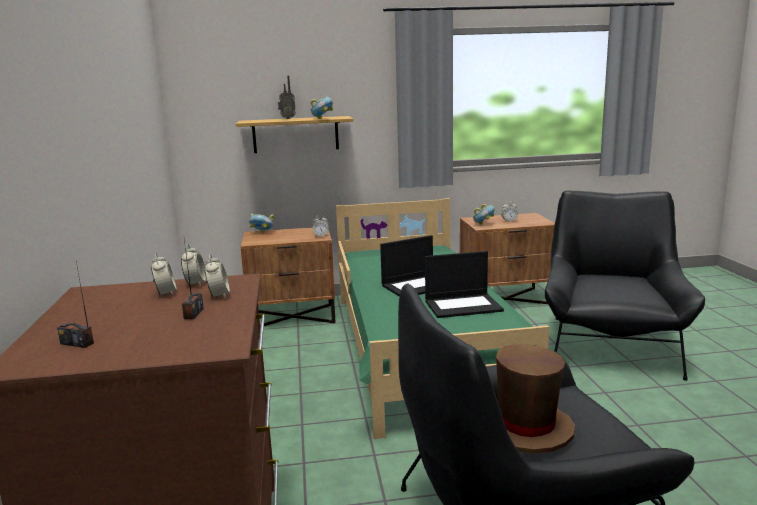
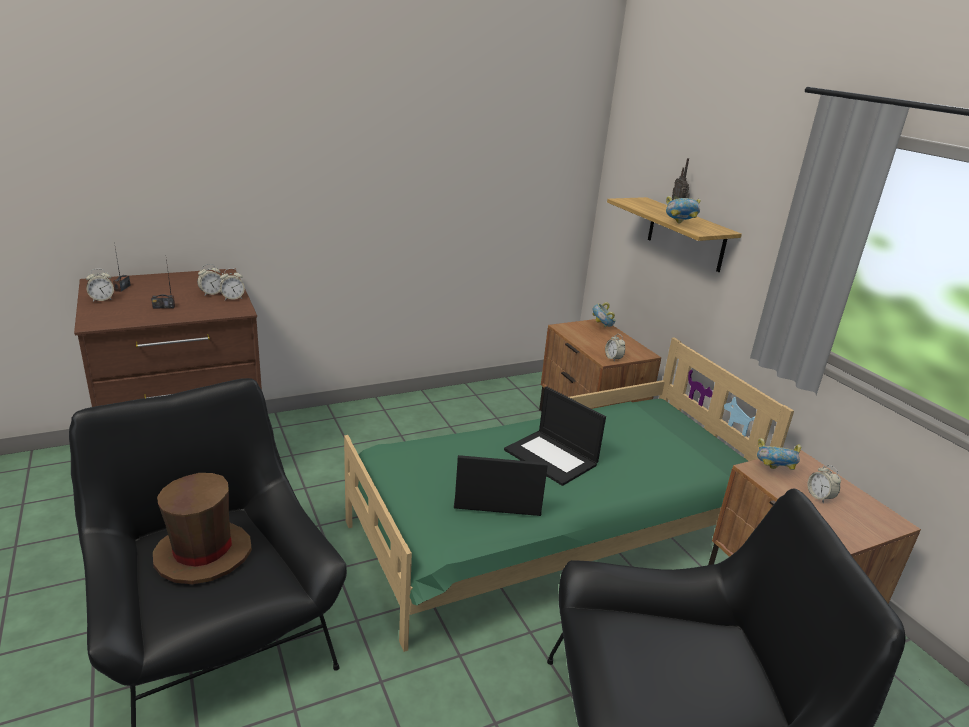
camera: 70 degrees right, 10 degrees up
(219, 295) = (201, 308): alarm clock -> alarm clock (102, 299)
(463, 305) = (496, 495): laptop -> laptop turned 120 degrees clockwise

